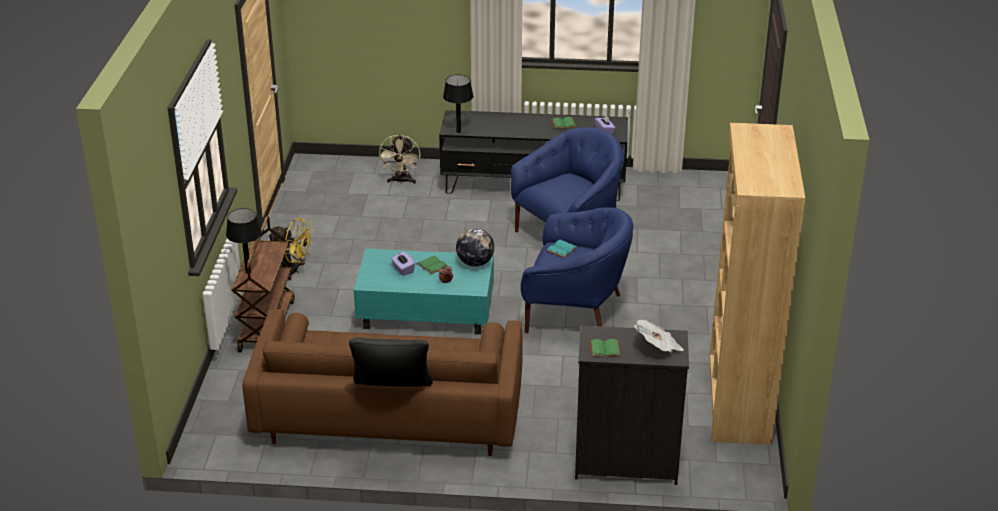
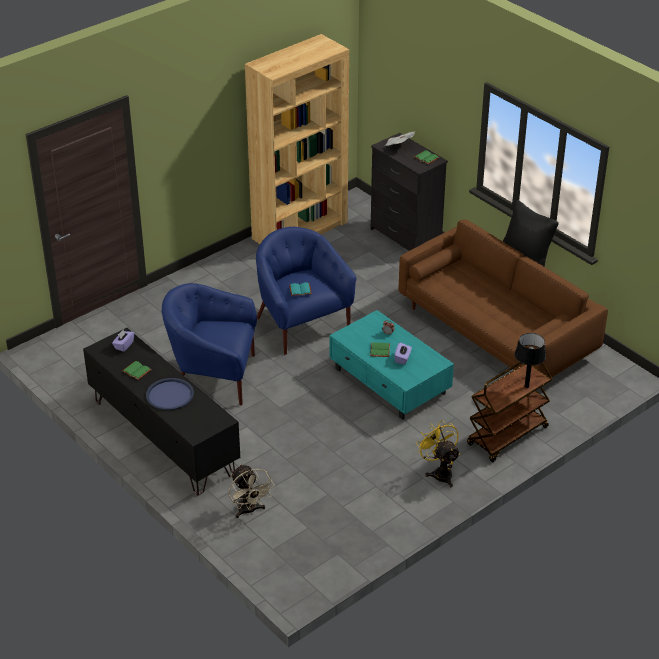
camera: 135 degrees left, 5 degrees up
(401, 181) = (249, 511): beige fan -> beige fan turned 105 degrees clockwise
(458, 131) = (220, 414): black table lamp -> none
(475, 263) = (350, 335): globe -> none
(514, 124) = (170, 395): none -> blue tray

